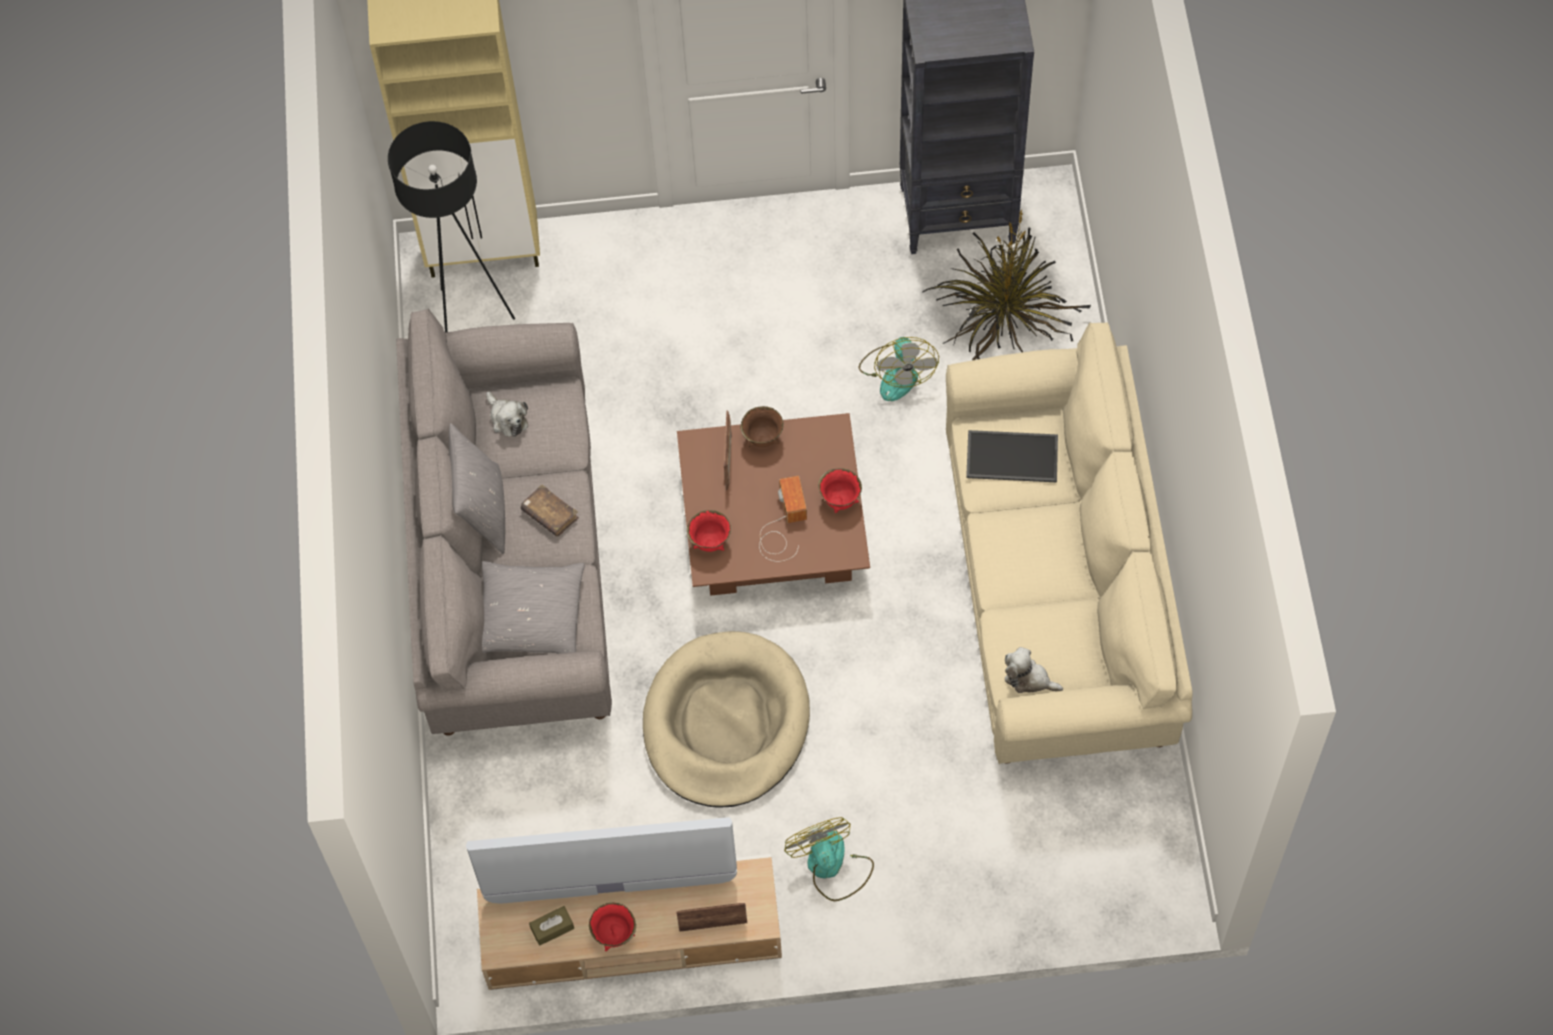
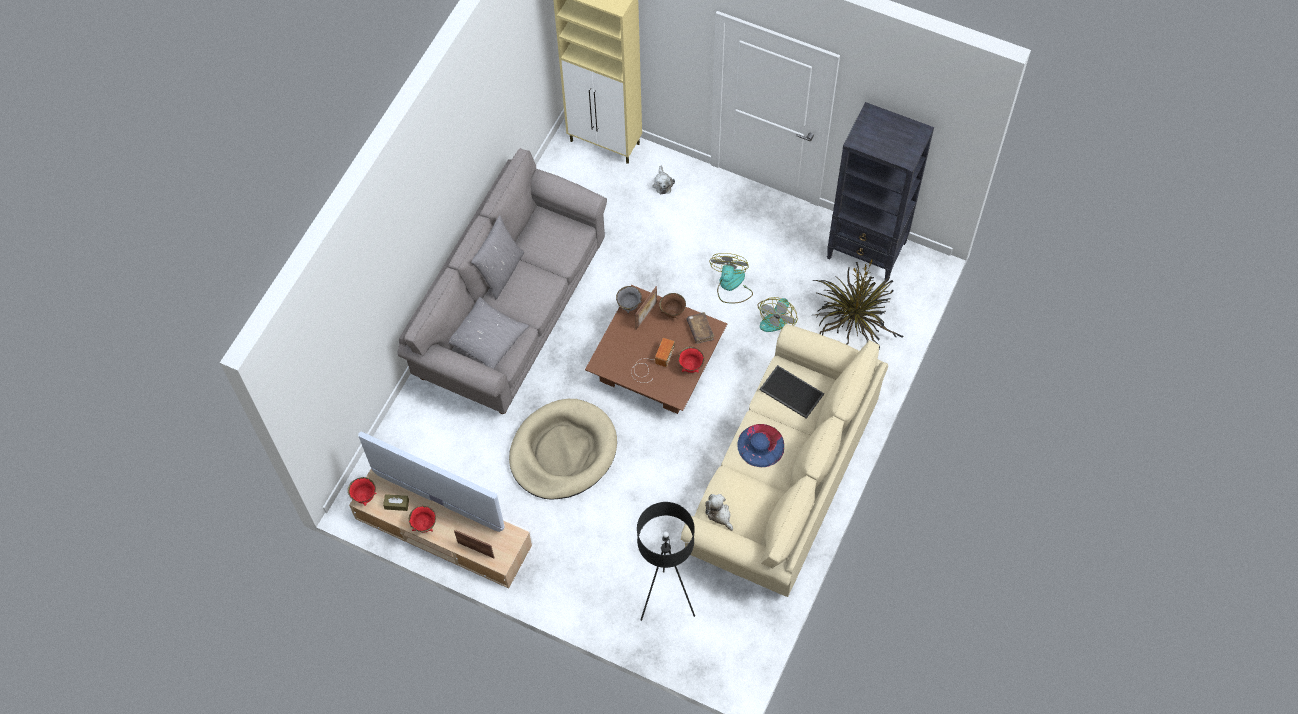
camera: 30 degrees right, 0 degrees up
(468, 321) = (573, 173): black floor lamp -> black floor lamp (666, 602)
(507, 419) = (544, 231): plush toy -> plush toy (662, 184)
(550, 514) = (532, 292): brown book -> brown book (700, 330)
(694, 462) = (629, 305): none -> grey bowl
(710, 542) = (609, 351): red bowl -> red bowl (364, 496)
(831, 866) = (566, 556): fan -> fan (731, 285)
(1019, 553) = (761, 445): none -> blue hat

